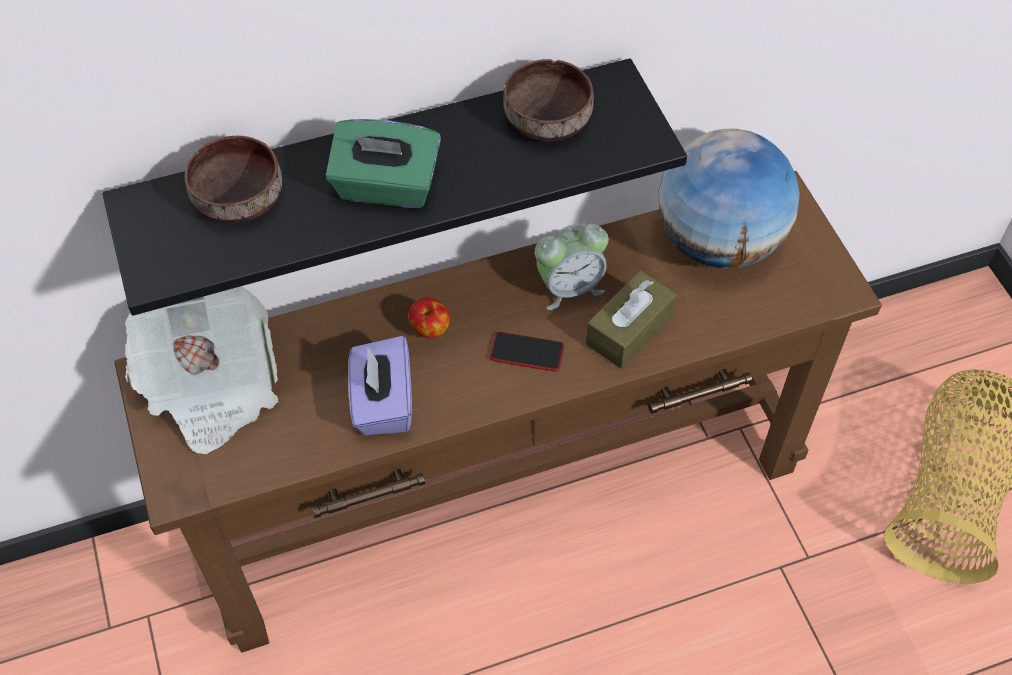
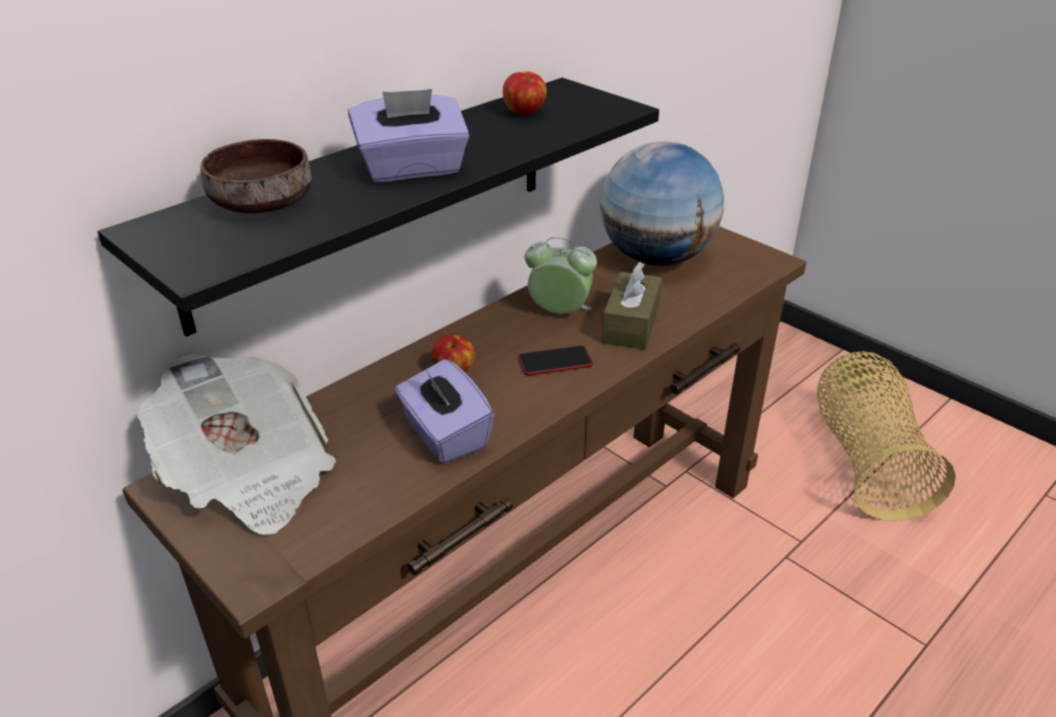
camera: 25 degrees left, 20 degrees down
(386, 187) = (412, 169): green tissue box -> purple tissue box
(546, 120) = (525, 113): brown bowl -> apple
(569, 288) = (559, 312): alarm clock -> alarm clock turned 120 degrees counterclockwise

